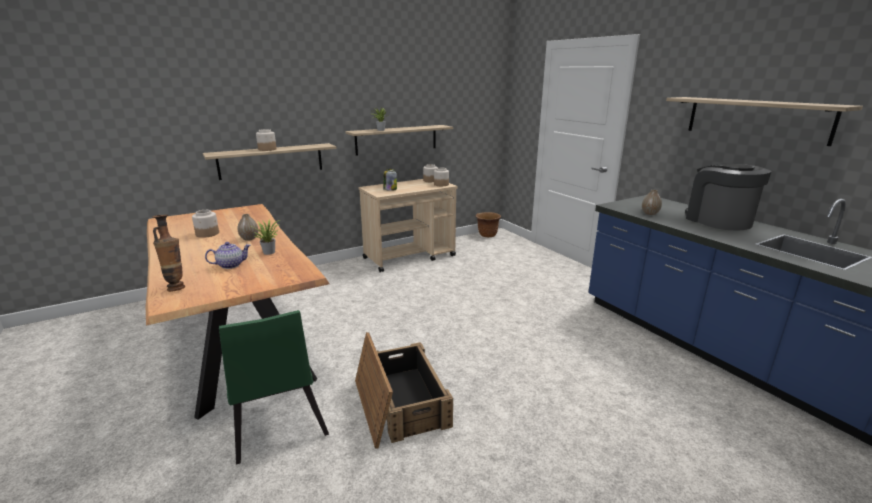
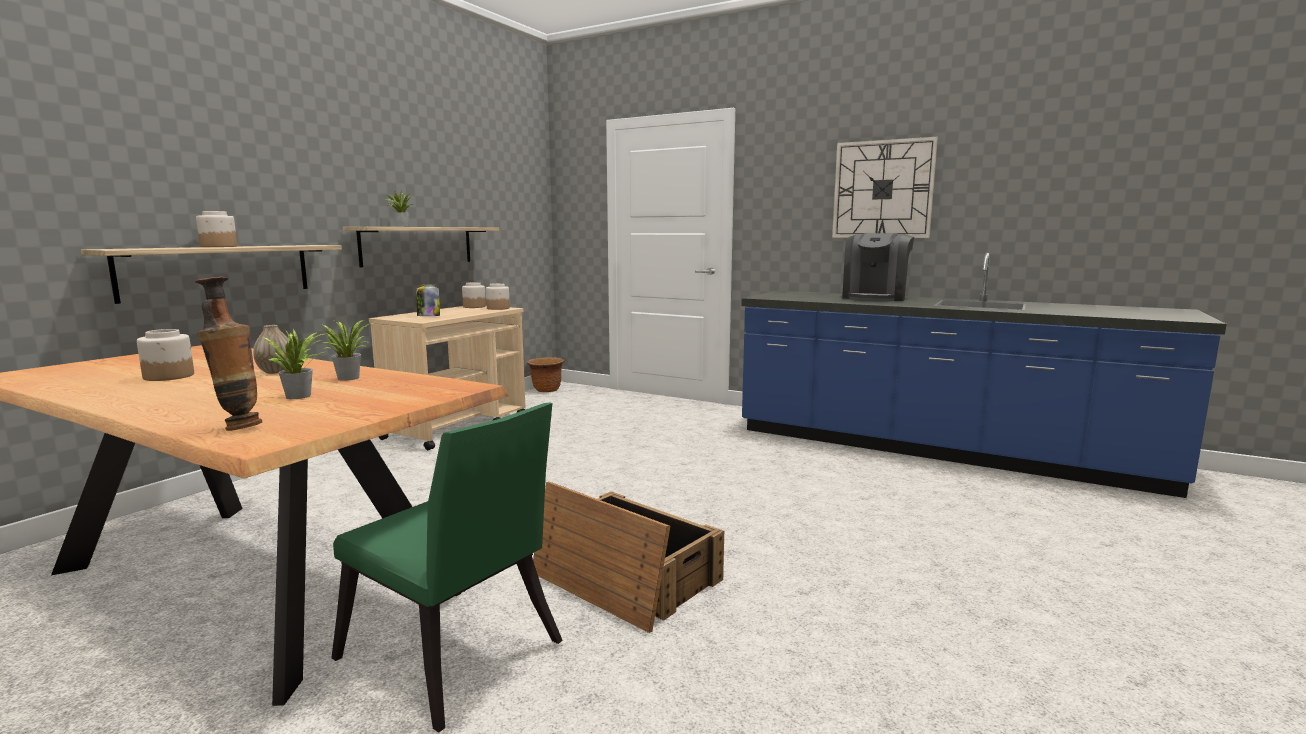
camera: 30 degrees left, 10 degrees down
(231, 265) = (301, 395): teapot -> potted plant
(650, 213) = (807, 298): vase -> none
(718, 221) = (875, 298): coffee machine -> coffee machine turned 105 degrees counterclockwise
(756, 119) = (883, 189): shelf -> wall clock

